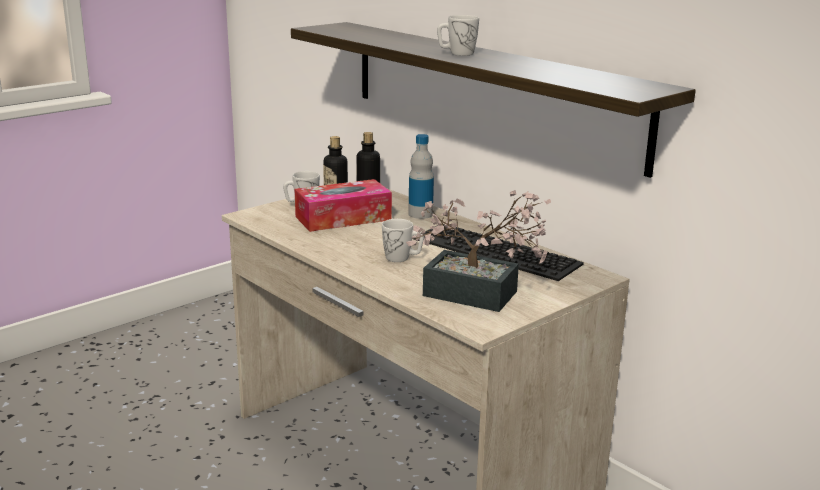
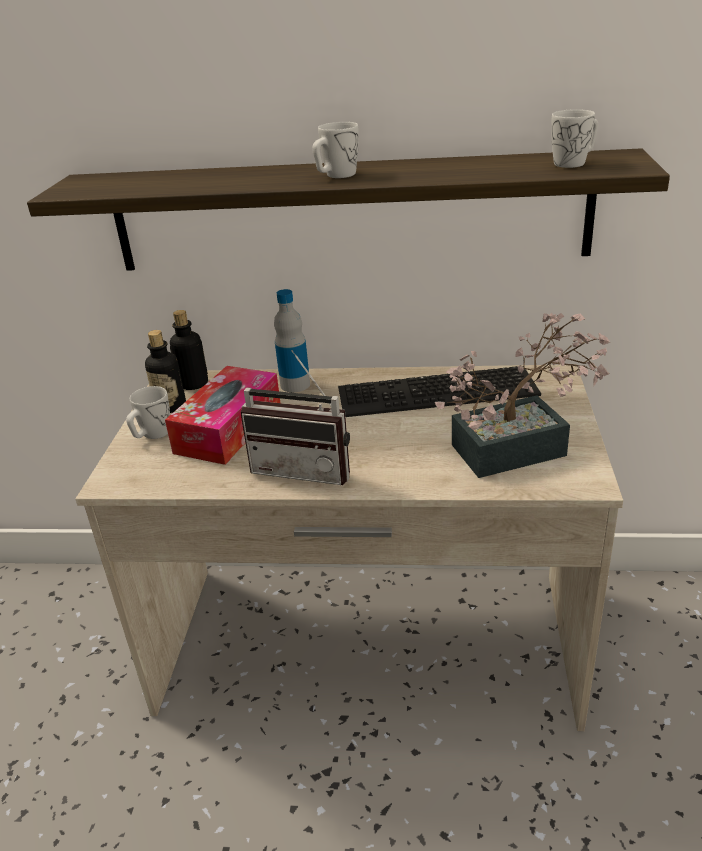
camera: 40 degrees left, 10 degrees up
(343, 250) = (305, 468): none -> radio
(402, 258) = (378, 445): white mug -> white mug (574, 162)

